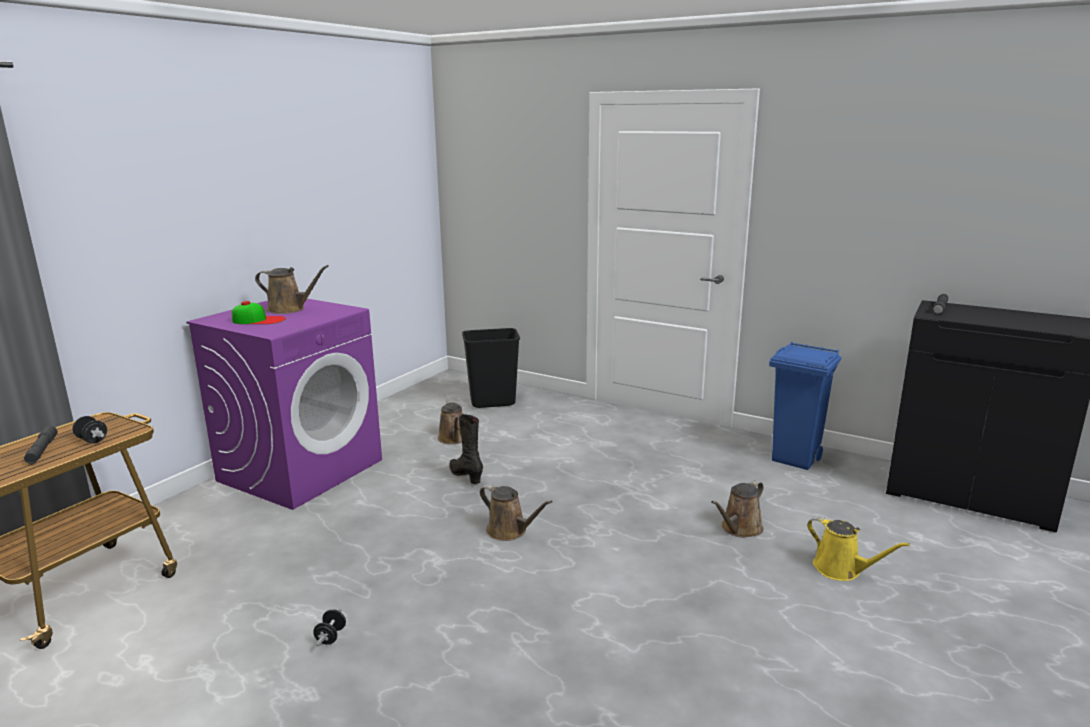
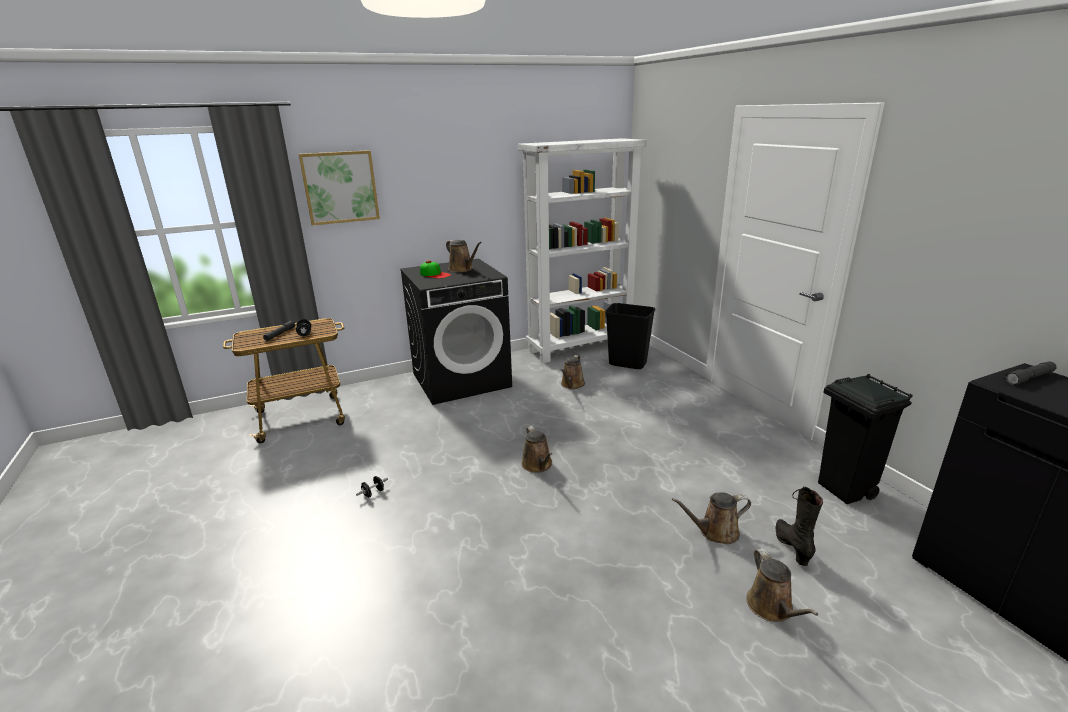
camera: 35 degrees right, 5 degrees up
(88, 201) = (340, 187): none -> picture
(301, 470) = (462, 380): purple washing machine -> black washing machine
(419, 397) = (580, 347): none -> white bookcase
(466, 476) = (552, 415): black boot -> black boot (792, 547)
(795, 460) = (845, 490): blue trash can -> black trash can
(841, 570) = (772, 608): yellow watering can -> brown watering can

